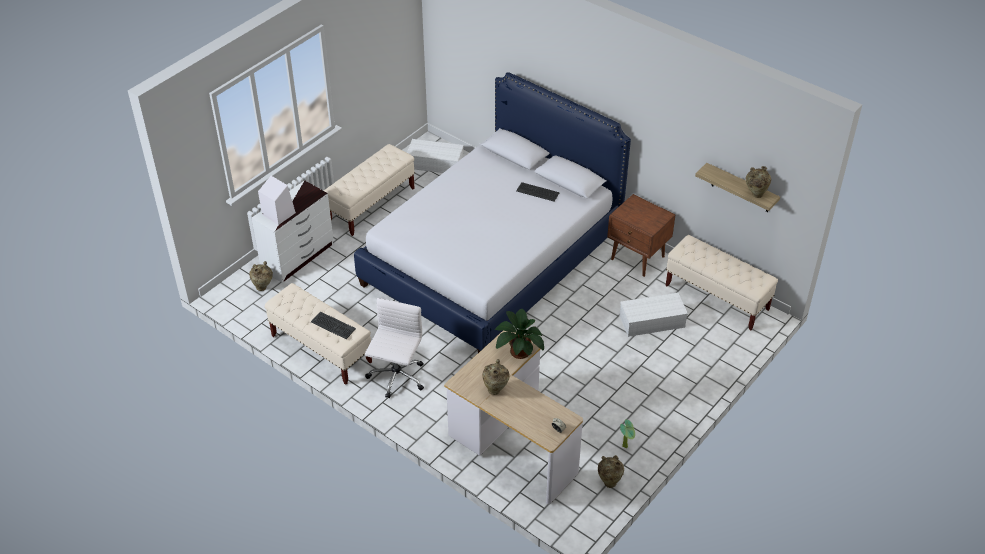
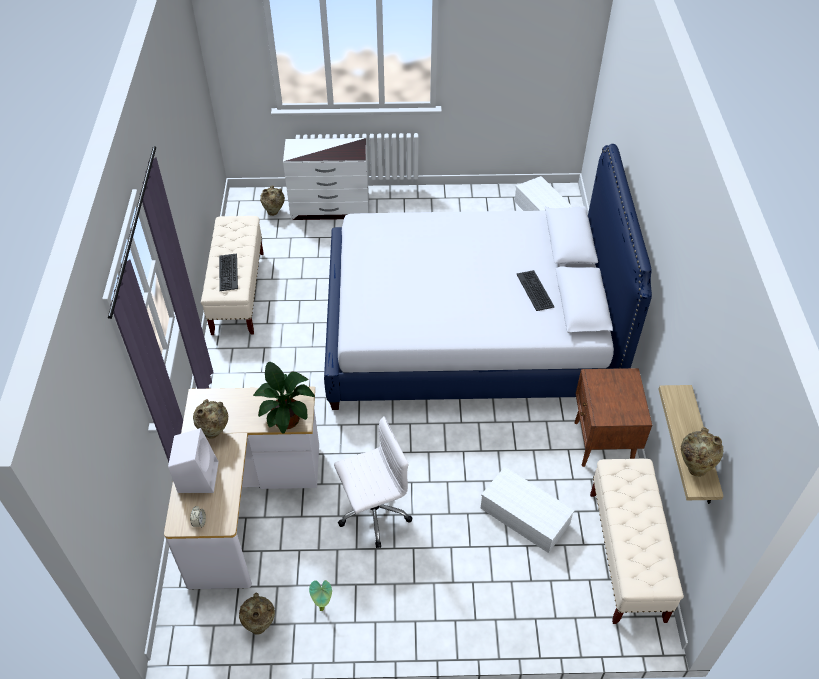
camera: 50 degrees right, 5 degrees up
(278, 213) = (306, 149): white speaker -> white speaker (198, 476)
(371, 205) = (442, 210): beige bench -> none
(396, 378) = (250, 363): white office chair -> white office chair (372, 512)

